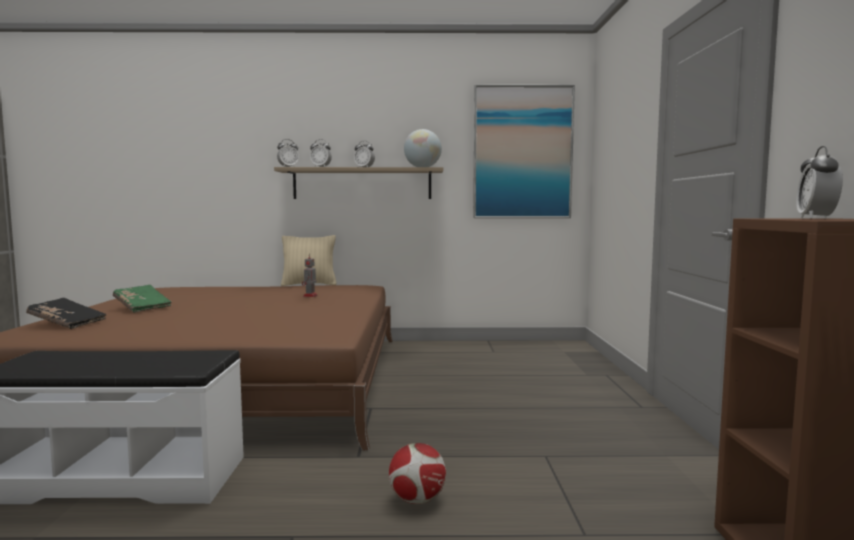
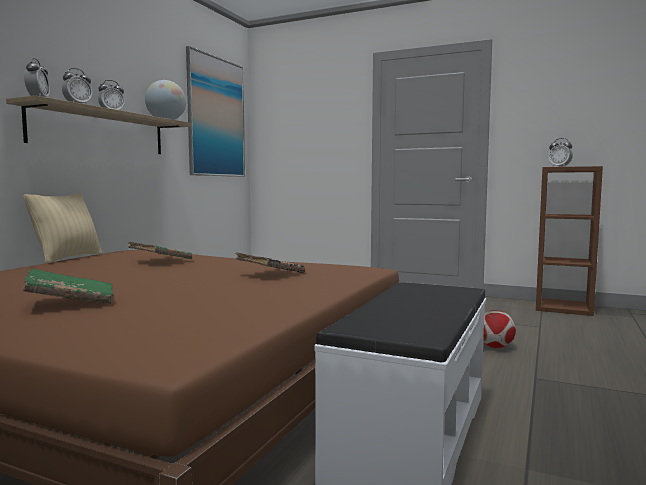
camera: 65 degrees left, 0 degrees up
(67, 323) = (113, 331): black book -> black book (271, 274)
(310, 296) = (161, 260): toy robot -> green book

